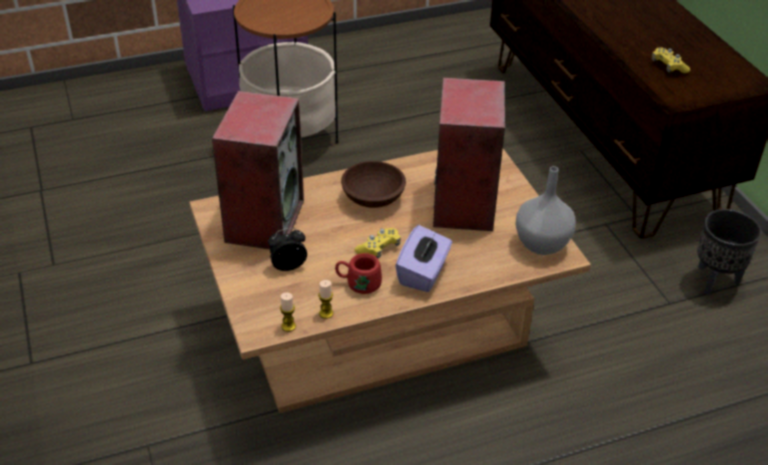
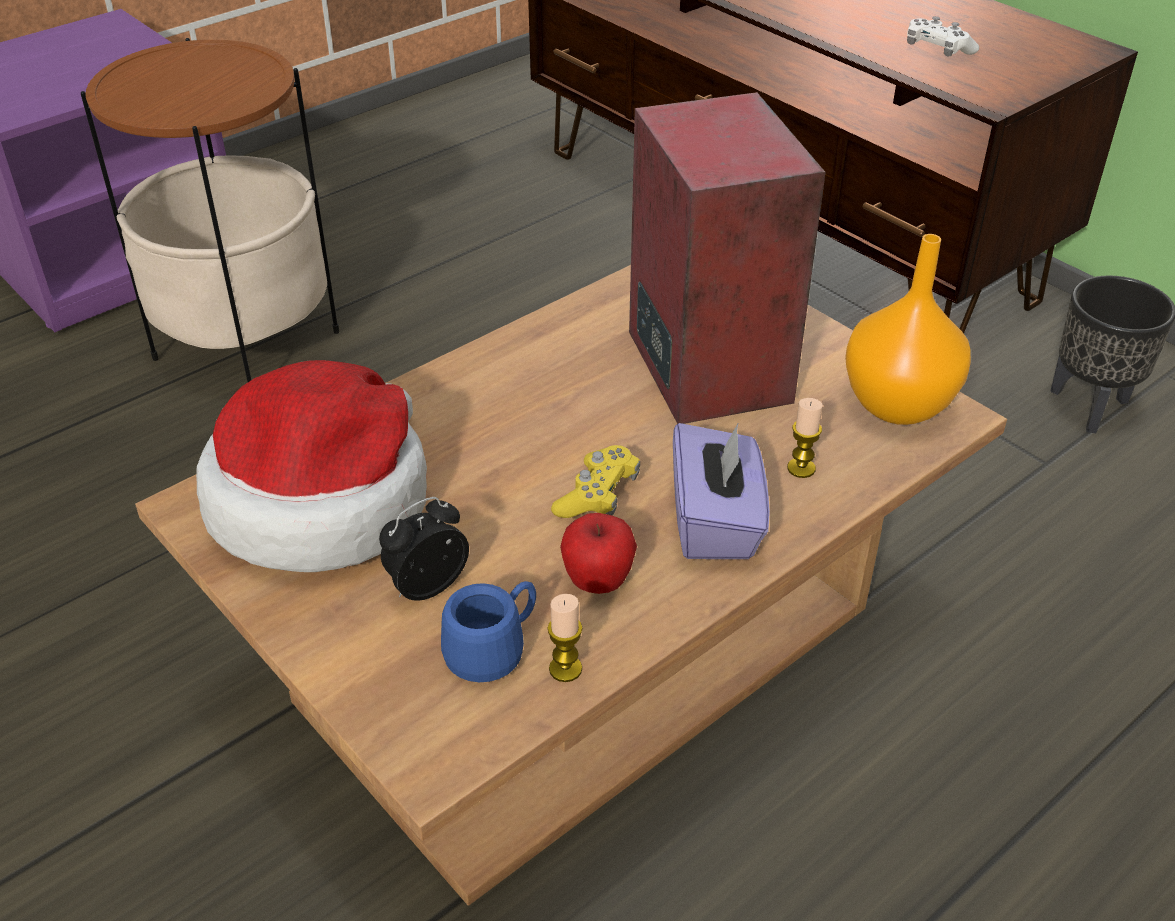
camera: 20 degrees left, 0 degrees up
(264, 220) = (323, 500): speaker -> hat
(288, 326) = (498, 725): candle -> candle (801, 468)
(302, 298) = (494, 649): none -> blue mug
(358, 284) = (598, 582): red mug -> apple
(372, 198) = (527, 400): brown bowl -> none
(541, 243) = (896, 403): grey vase -> orange vase
(668, 66) = (938, 50): yellow game controller -> white game controller

